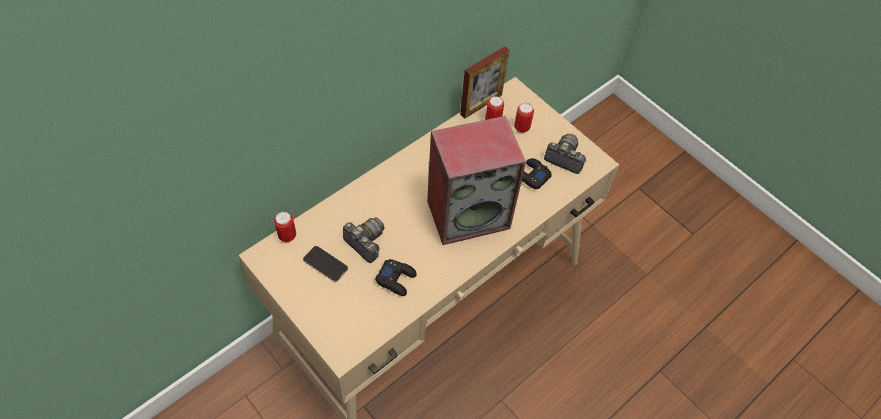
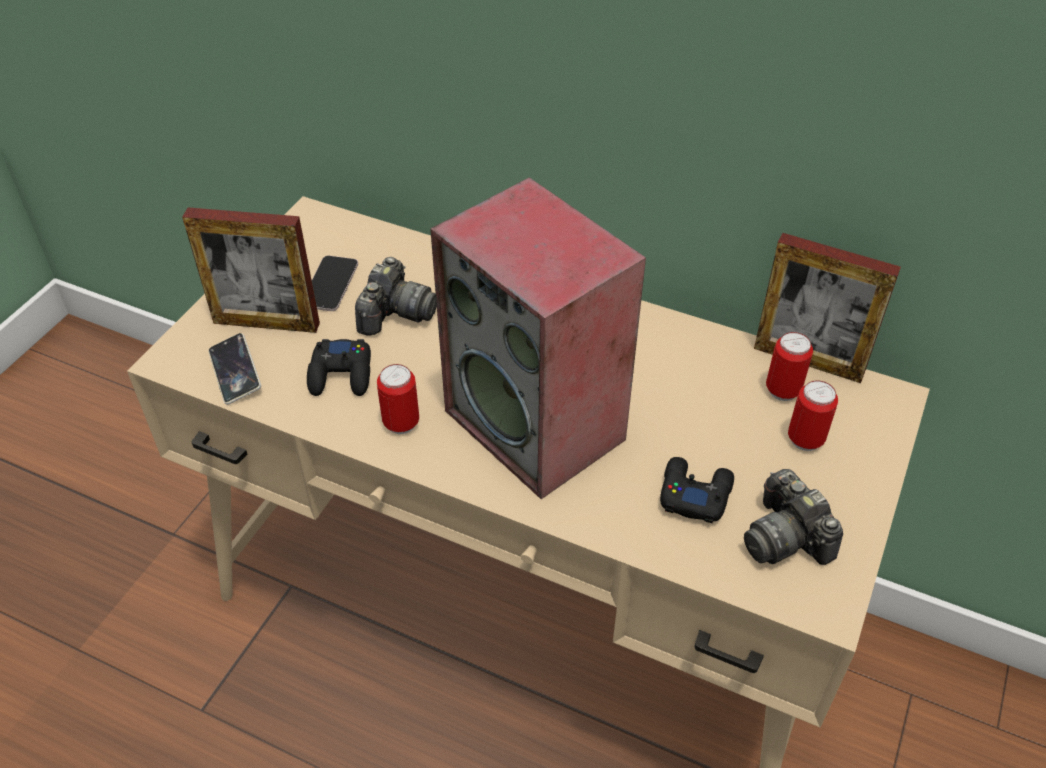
camera: 70 degrees right, 10 degrees down
(287, 236) = (360, 228): can -> can (401, 423)
(339, 302) = (266, 323): none -> picture frame
(369, 326) = (235, 372): none -> phone
(564, 158) = (785, 537): camera -> camera turned 150 degrees clockwise

